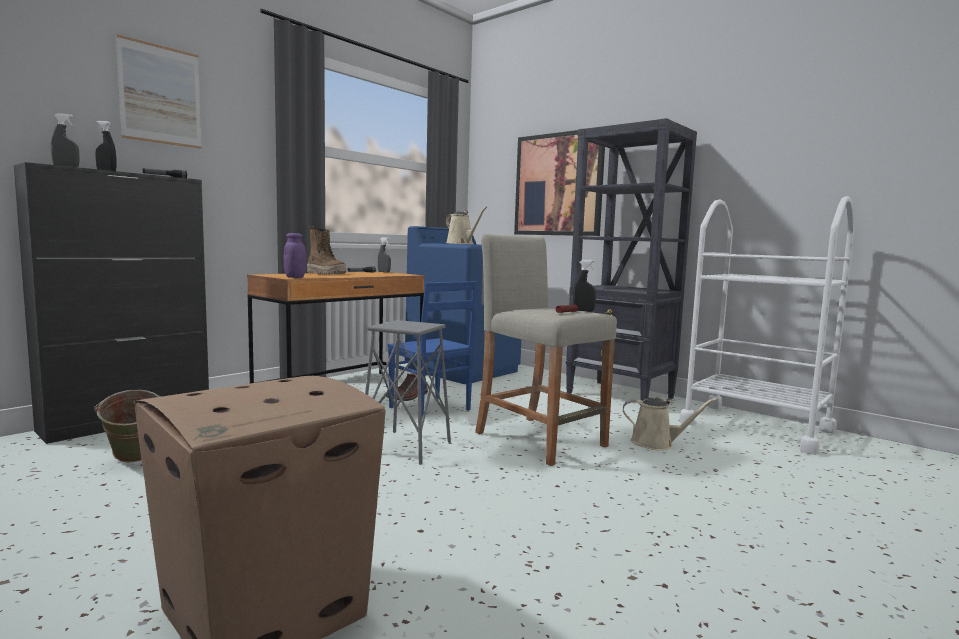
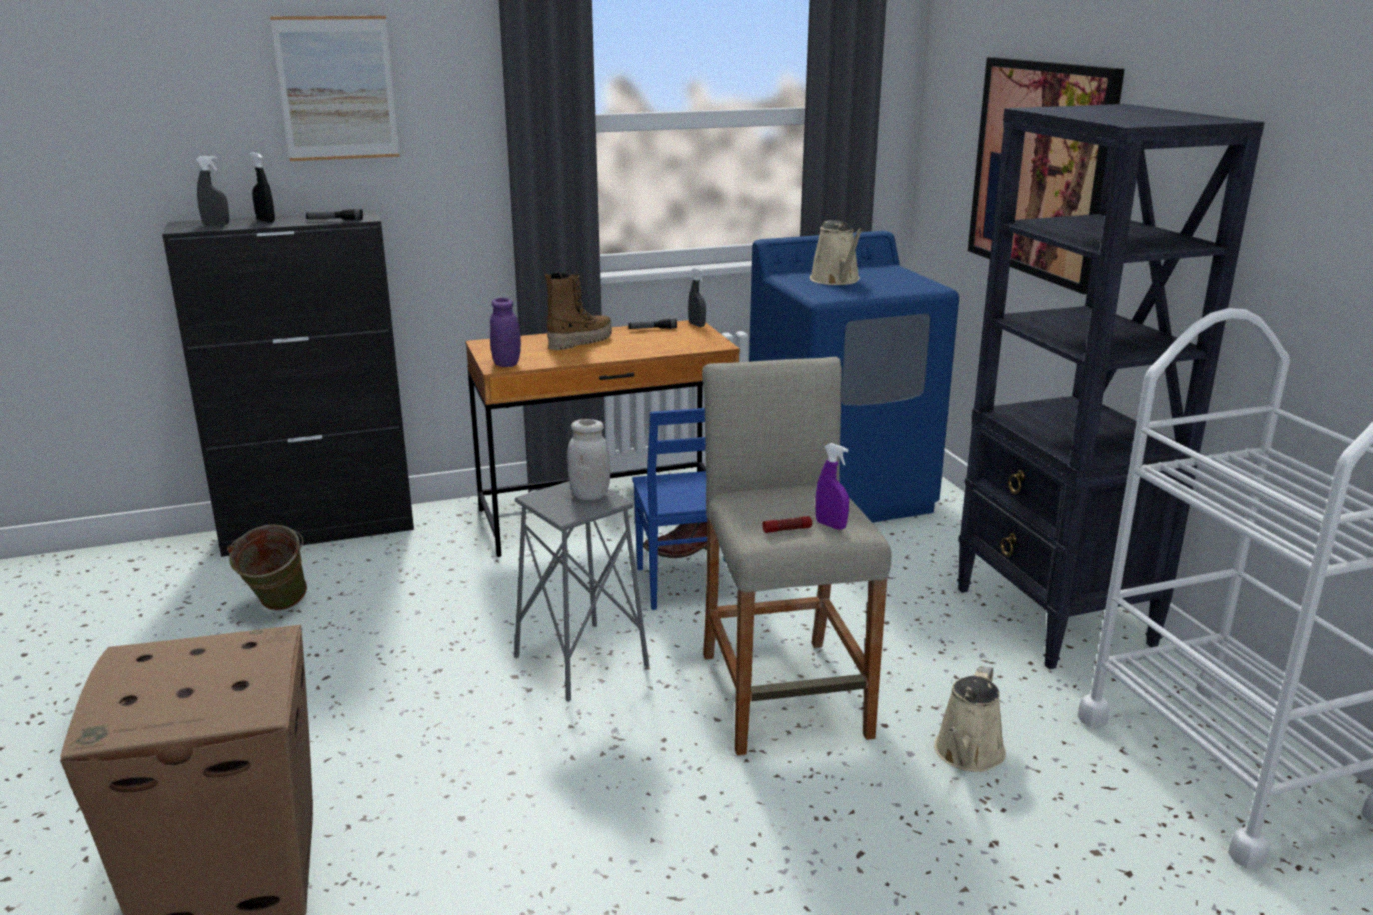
camera: 30 degrees right, 15 degrees up
(326, 274) = (580, 341): boot -> boot turned 105 degrees counterclockwise
(414, 323) = (589, 495): none -> white jar
(583, 310) = (831, 525): black spray bottle -> purple spray bottle
(656, 443) = (967, 754): beige watering can -> beige watering can turned 75 degrees clockwise

